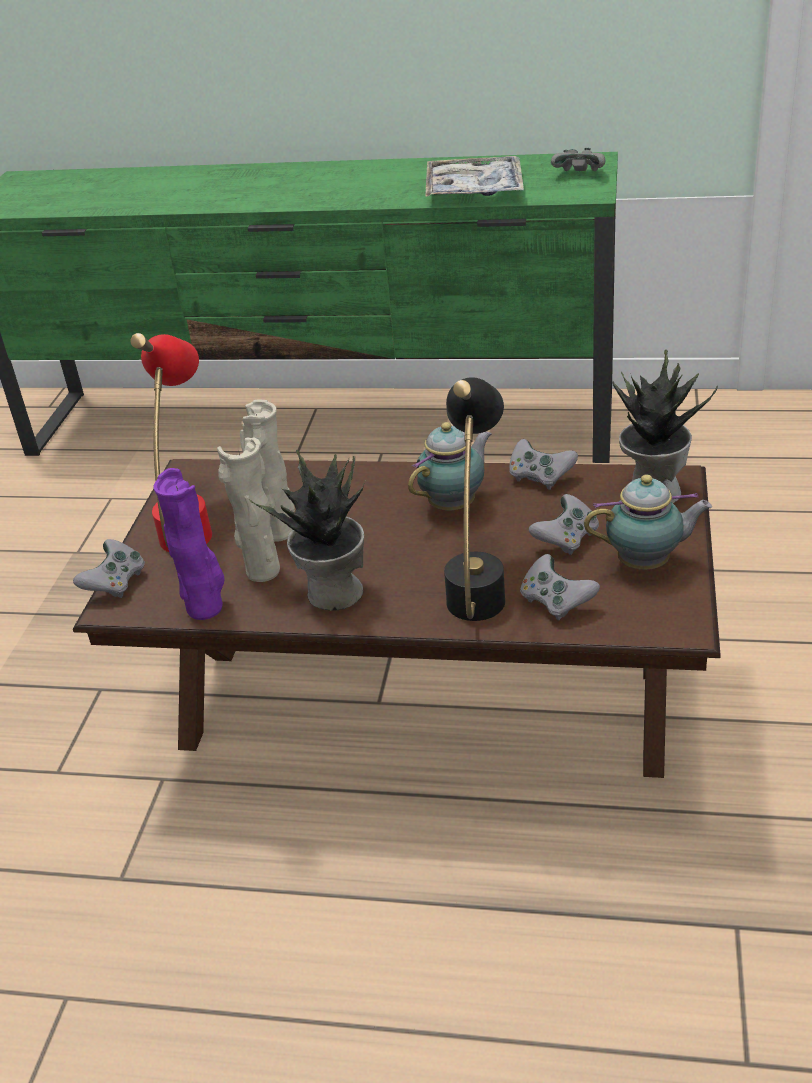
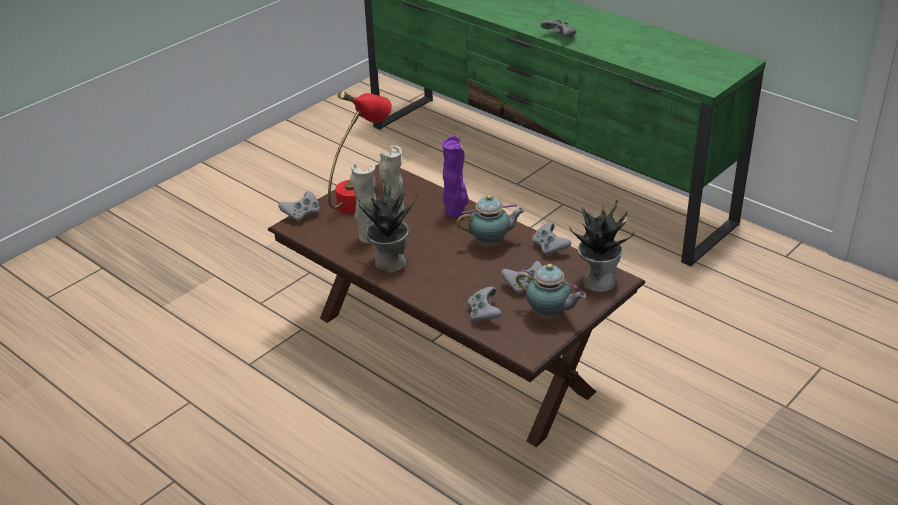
camera: 30 degrees right, 0 degrees up
(207, 608) = (328, 244): purple vase -> purple vase (455, 213)
(474, 190) = (646, 58): tray -> none
(478, 583) = (458, 288): black table lamp -> none
(579, 174) = (719, 69): grey game controller -> grey game controller (559, 37)

